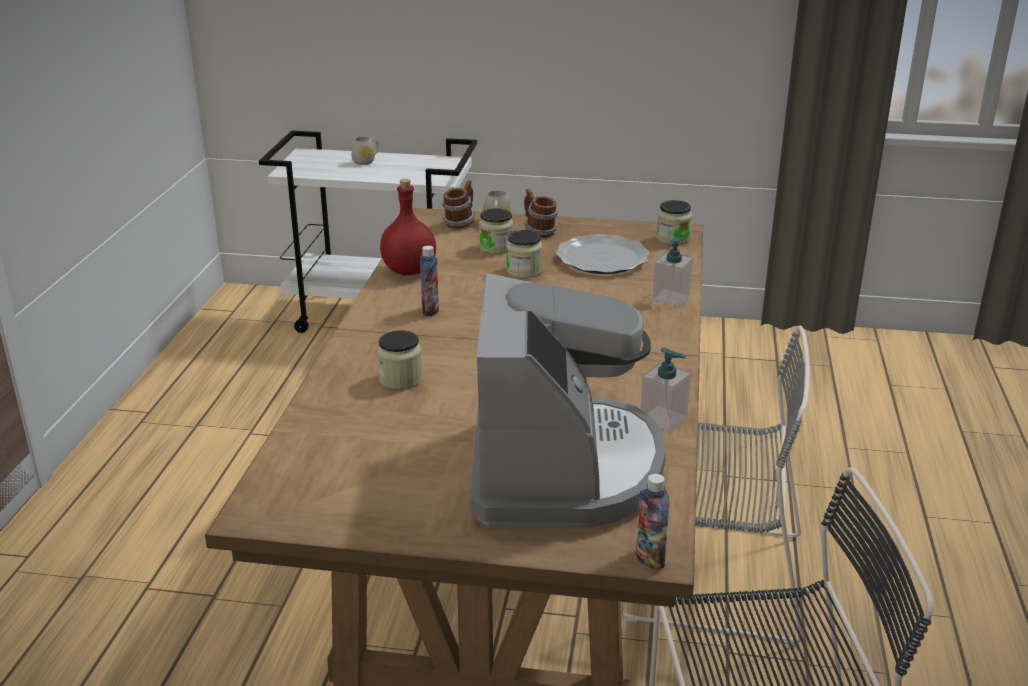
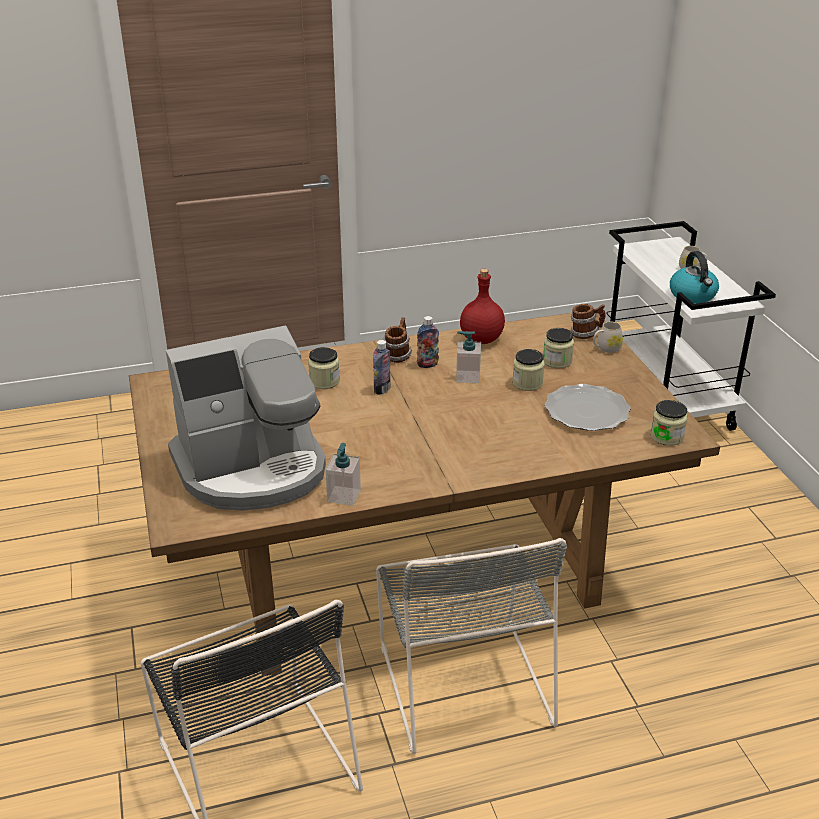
camera: 65 degrees right, 5 degrees up
(415, 174) = (693, 295): none -> kettle
(538, 232) = (607, 371): mug -> mug (397, 355)
(650, 559) = (169, 525): bottle -> bottle (382, 389)
(671, 298) = (544, 460): soap dispenser -> soap dispenser (467, 377)

